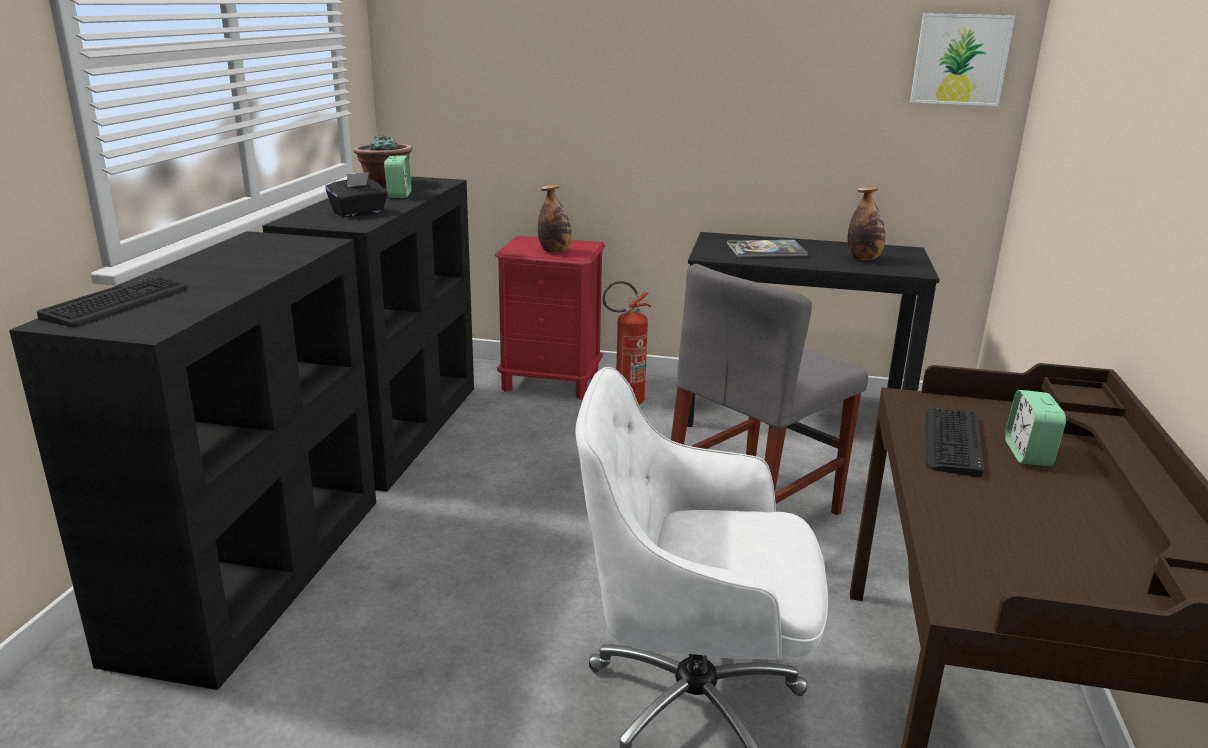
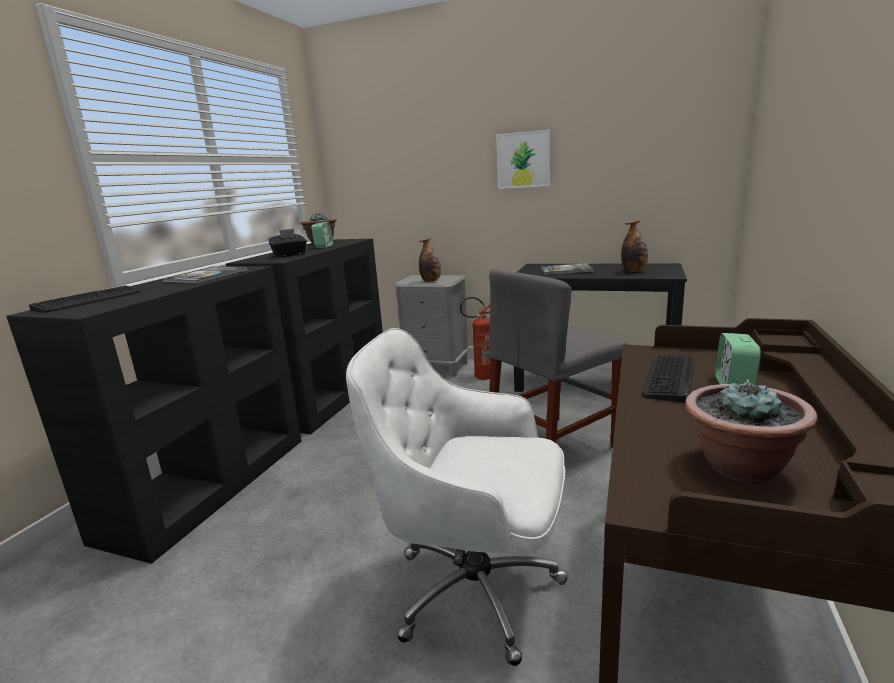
camera: 10 degrees right, 5 degrees down
(264, 257) = (207, 276): none -> book
(551, 383) = (436, 367): red nightstand -> grey nightstand
(960, 59) = (695, 130): picture -> picture (523, 160)
(1052, 560) = (739, 467): none -> potted plant

